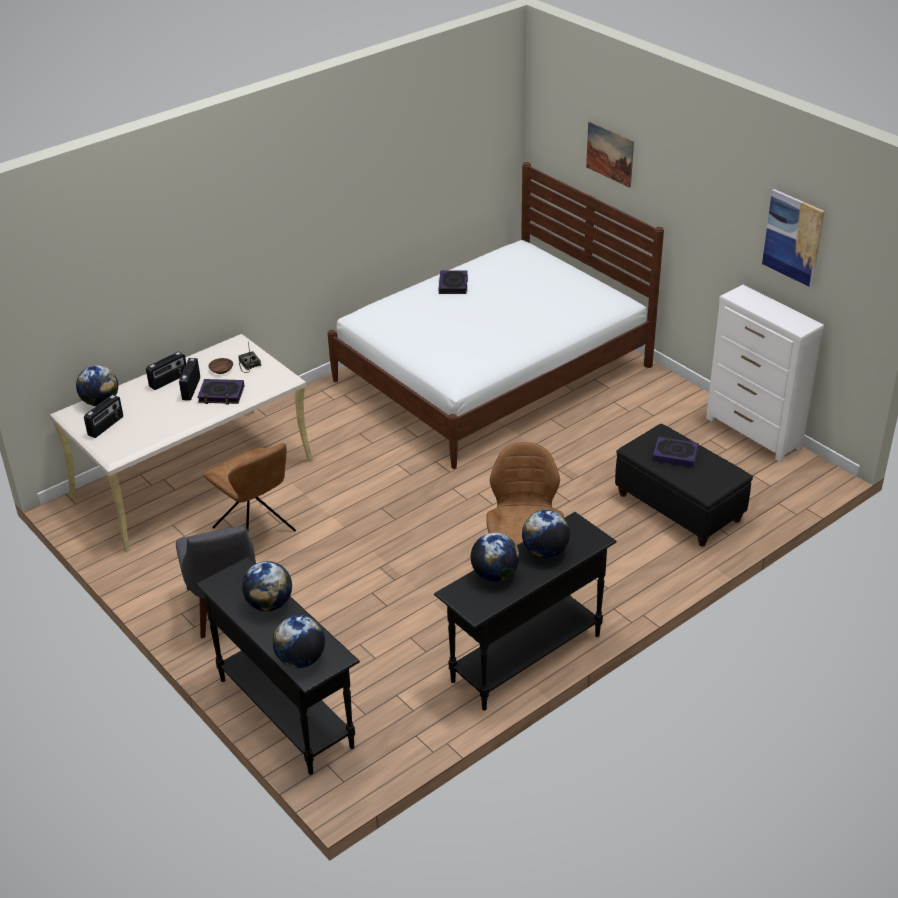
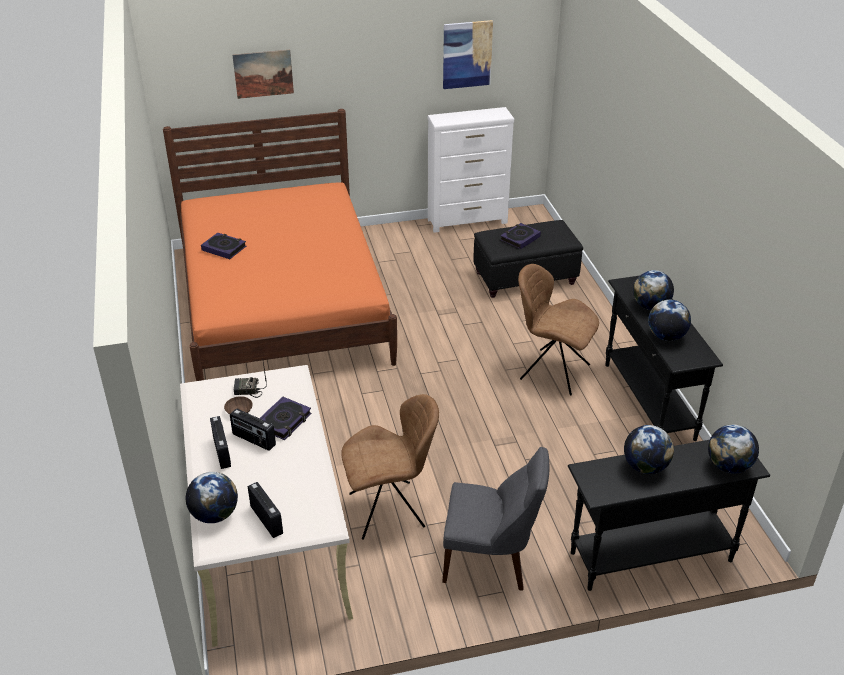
camera: 65 degrees left, 0 degrees up
(492, 373) = (283, 304): white bed -> orange bed

